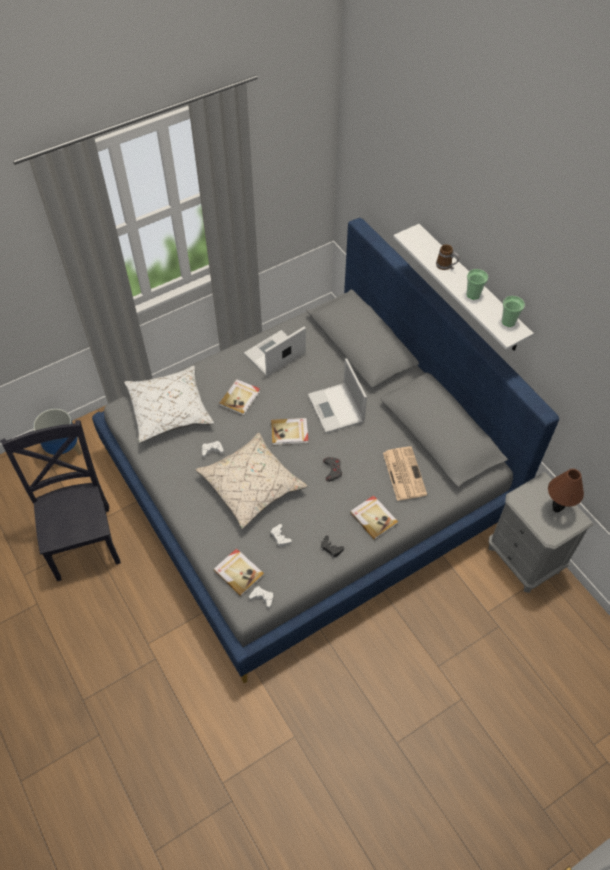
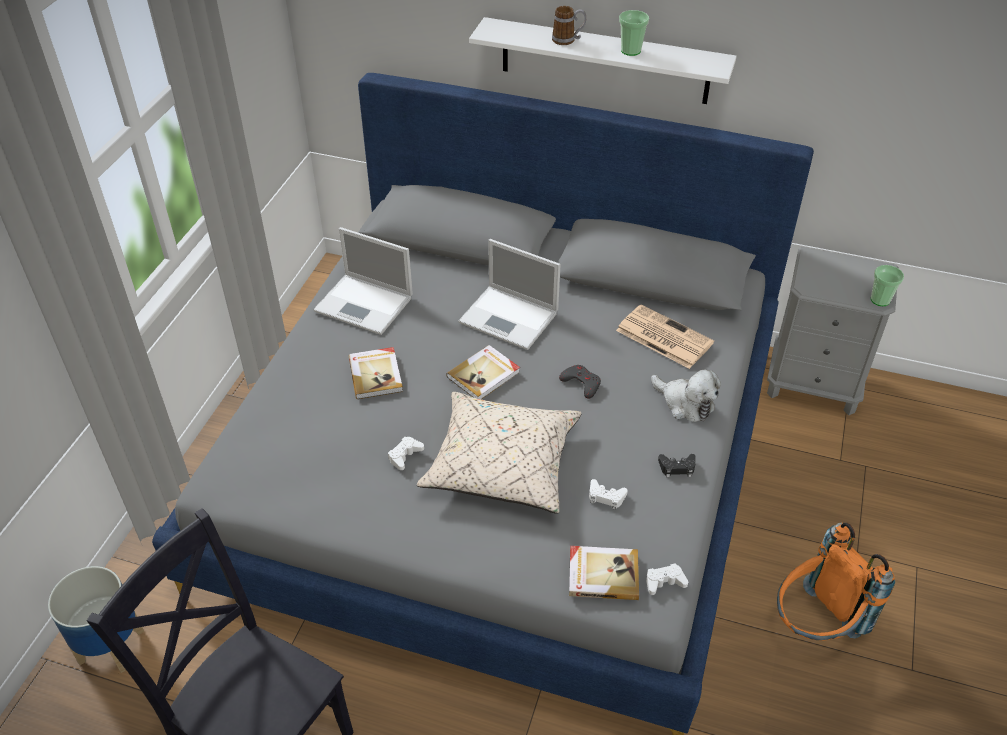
camera: 40 degrees left, 10 degrees down
(169, 410) = (290, 445): white pillow -> none
(274, 355) = (365, 304): laptop -> laptop turned 75 degrees counterclockwise
(371, 682) = (814, 626): none -> orange backpack
(374, 518) = (685, 403): book -> plush toy
(508, 321) = (699, 57): cup -> cup (880, 300)
(556, 509) = (852, 273): brown table lamp -> none

